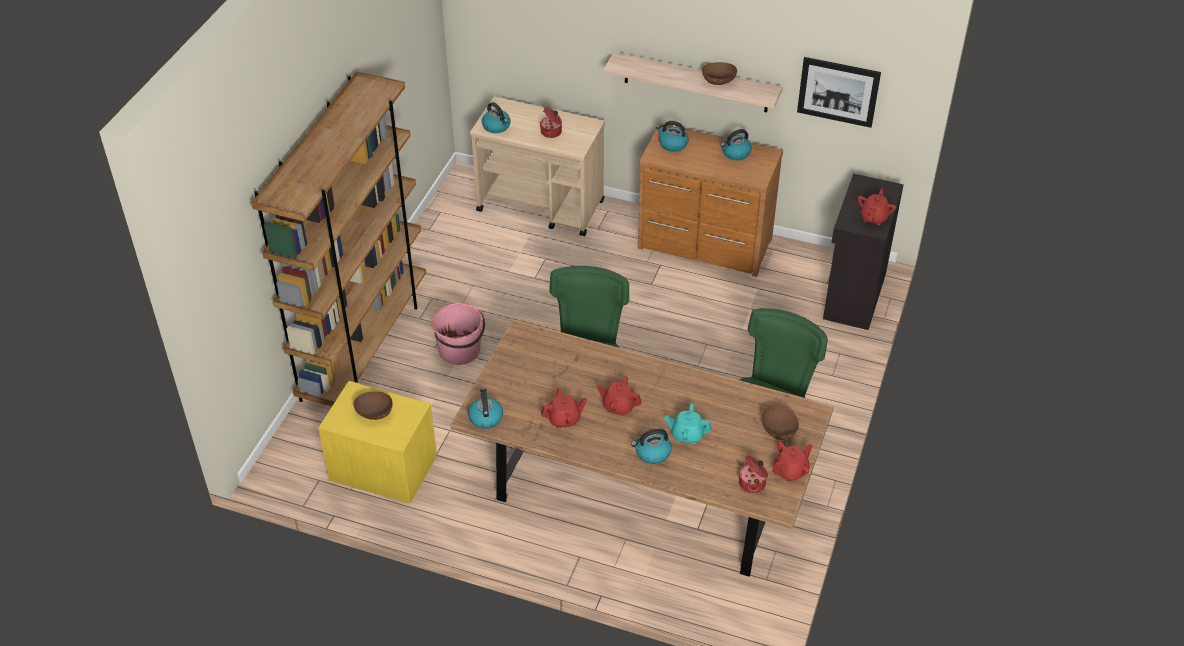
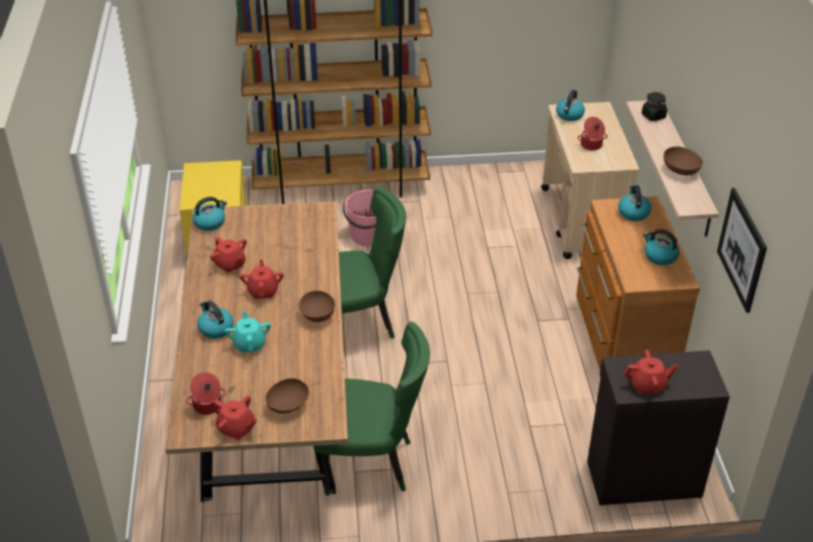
camera: 65 degrees right, 5 degrees down
(374, 413) = (212, 183): brown bowl -> brown bowl (317, 315)
(635, 64) = (653, 116): none -> black jar

